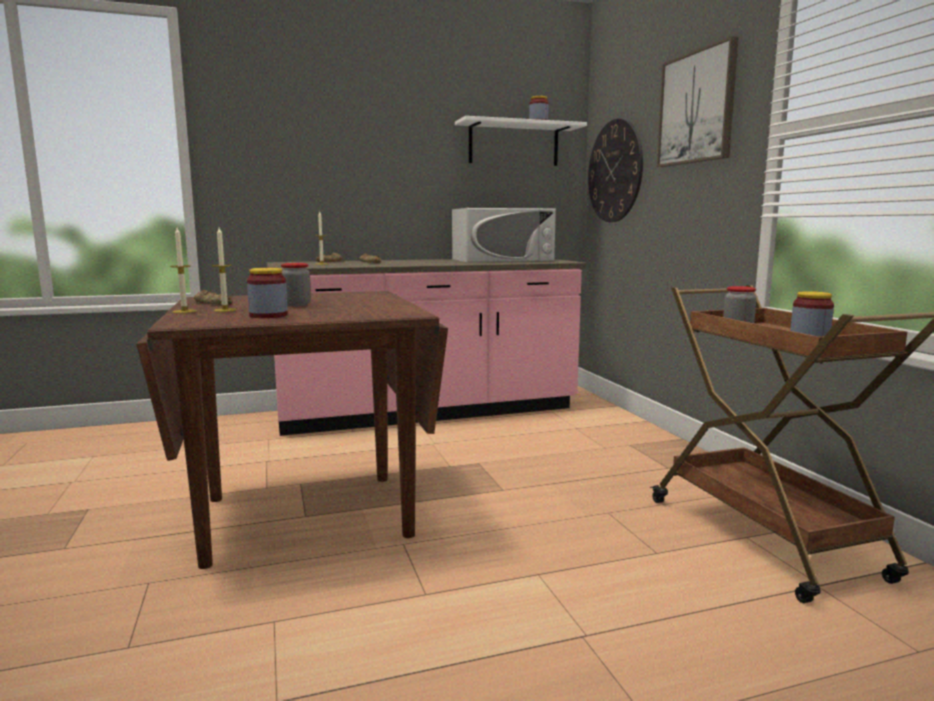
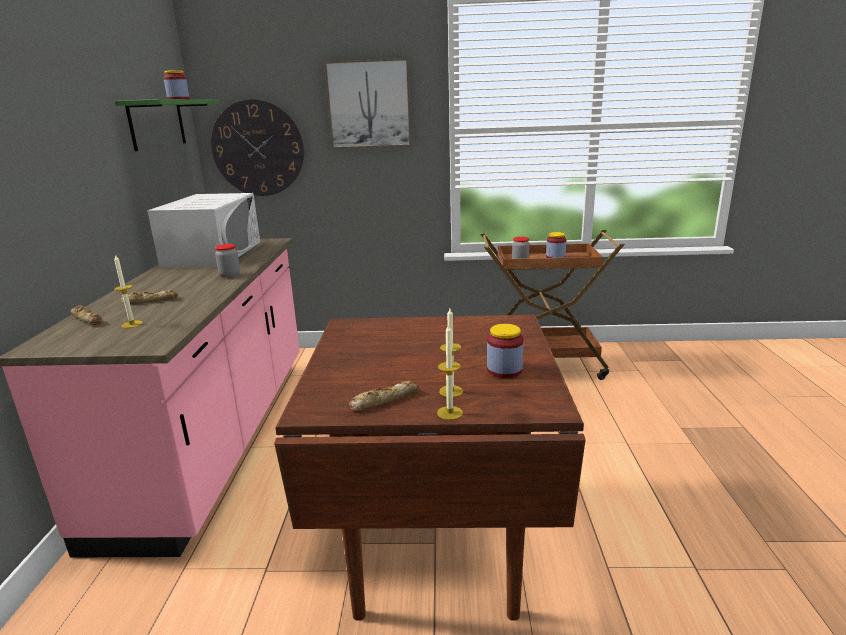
camera: 70 degrees left, 10 degrees up
(296, 305) = (428, 358): jar -> jar (230, 275)
(513, 144) = (157, 124): white shelf -> green shelf

